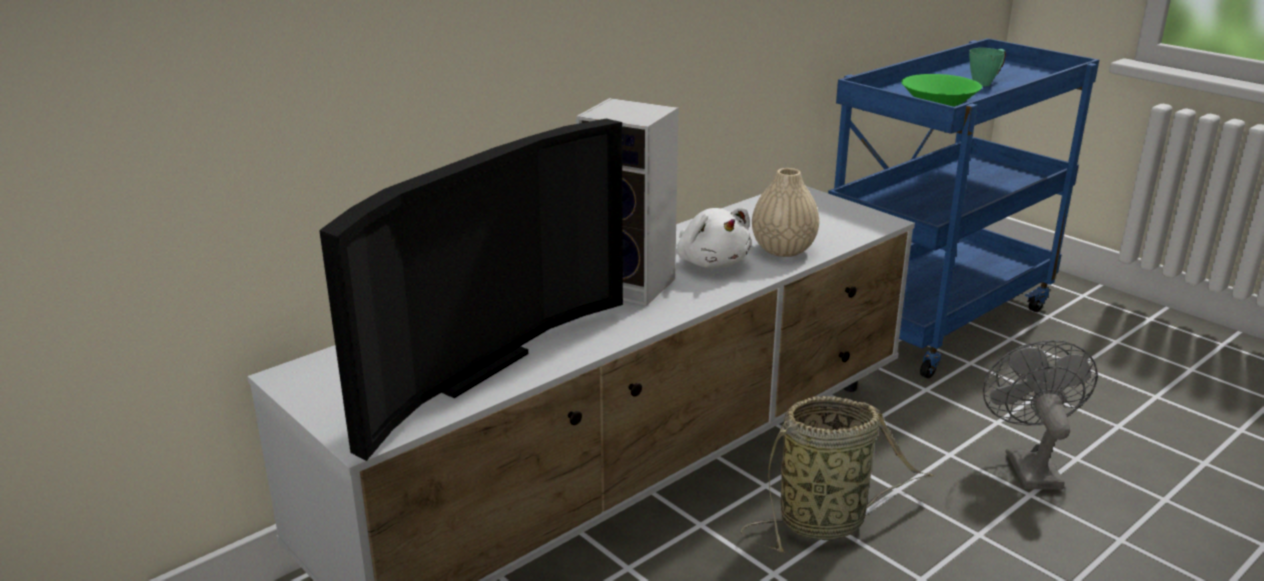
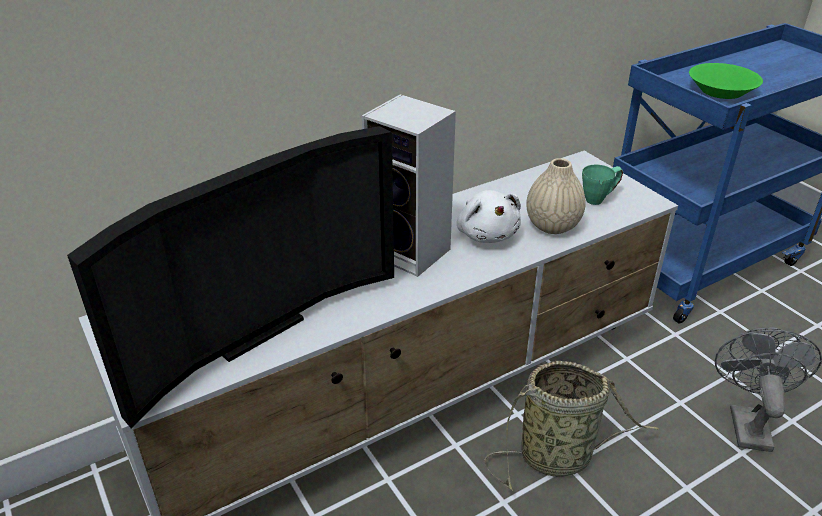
camera: 10 degrees right, 10 degrees up
(986, 83) = (772, 71): green mug -> green mug (599, 198)

